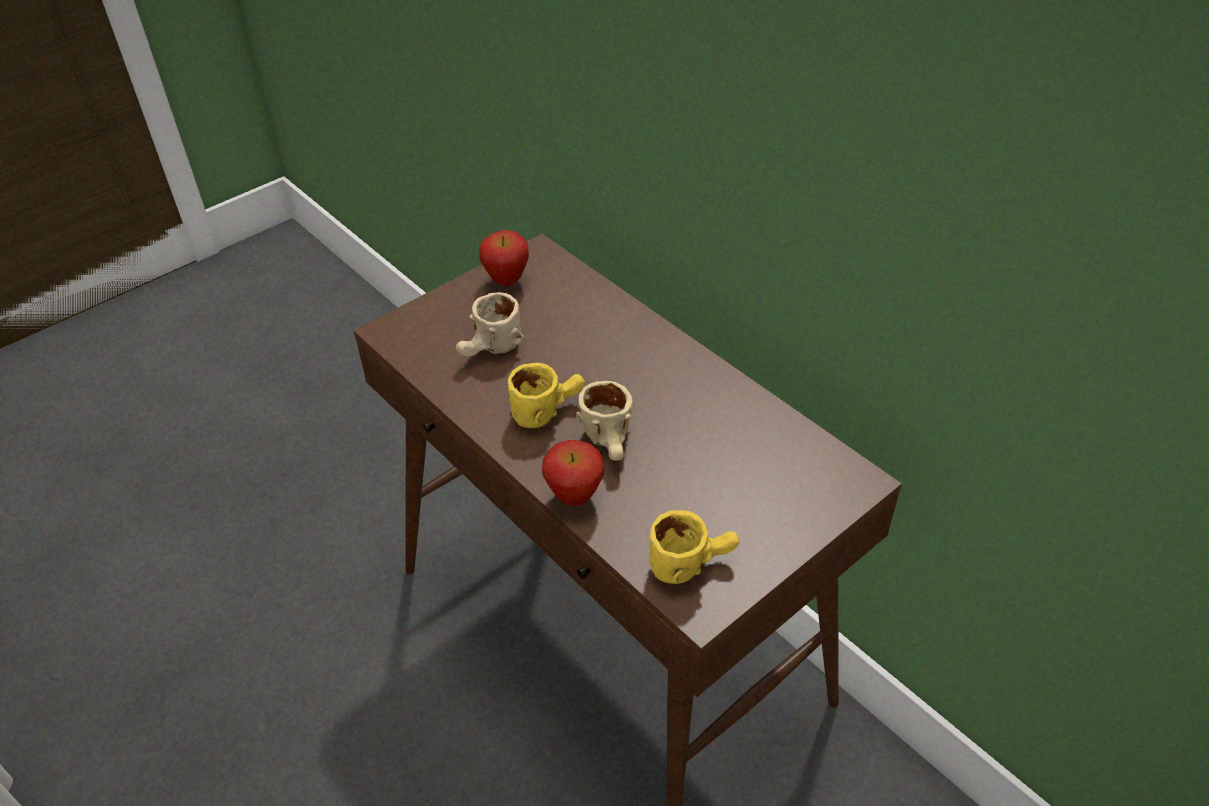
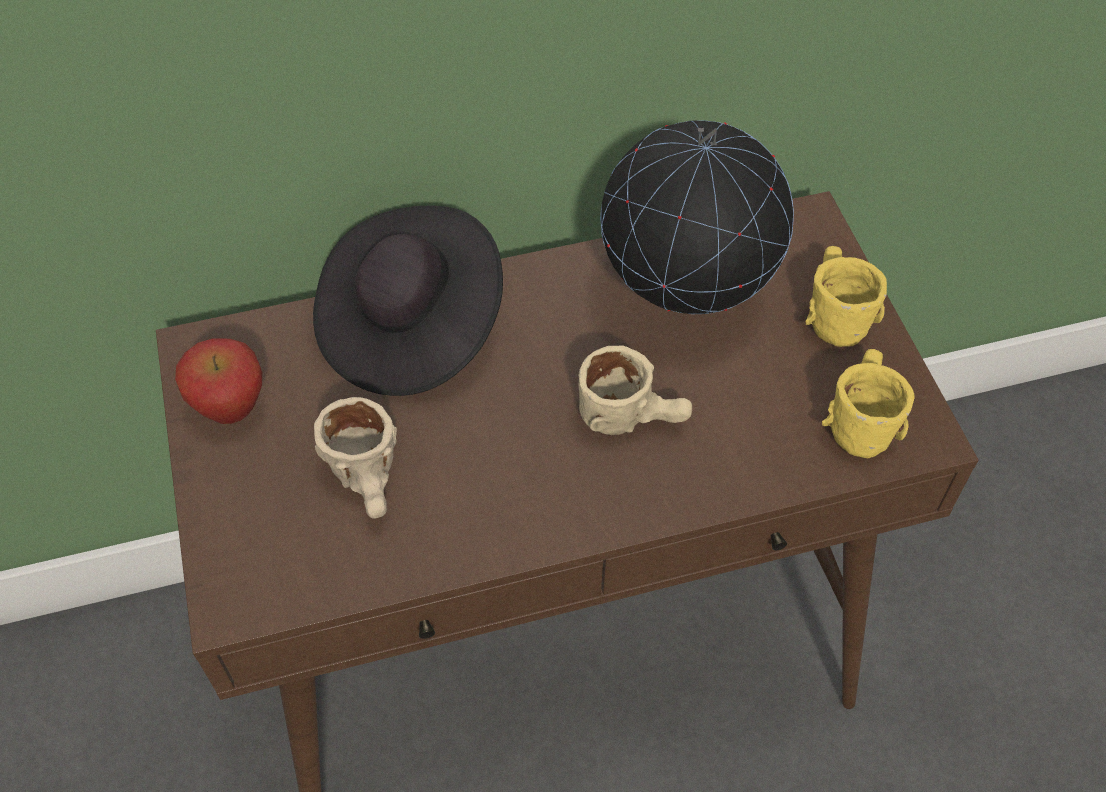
camera: 65 degrees left, 10 degrees up
(547, 409) = (529, 461): yellow mug -> yellow mug (830, 311)
(574, 497) = (702, 490): apple -> none
(611, 323) = (411, 328): none -> black hat
(731, 436) = (684, 297): none -> globe

